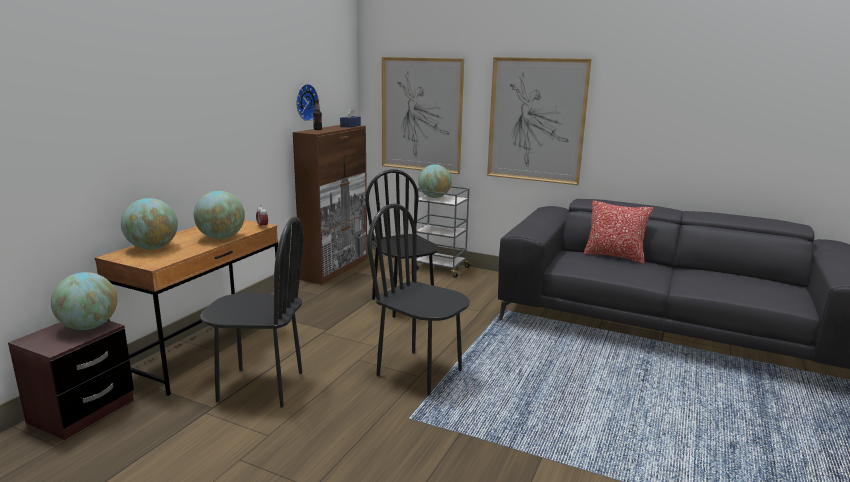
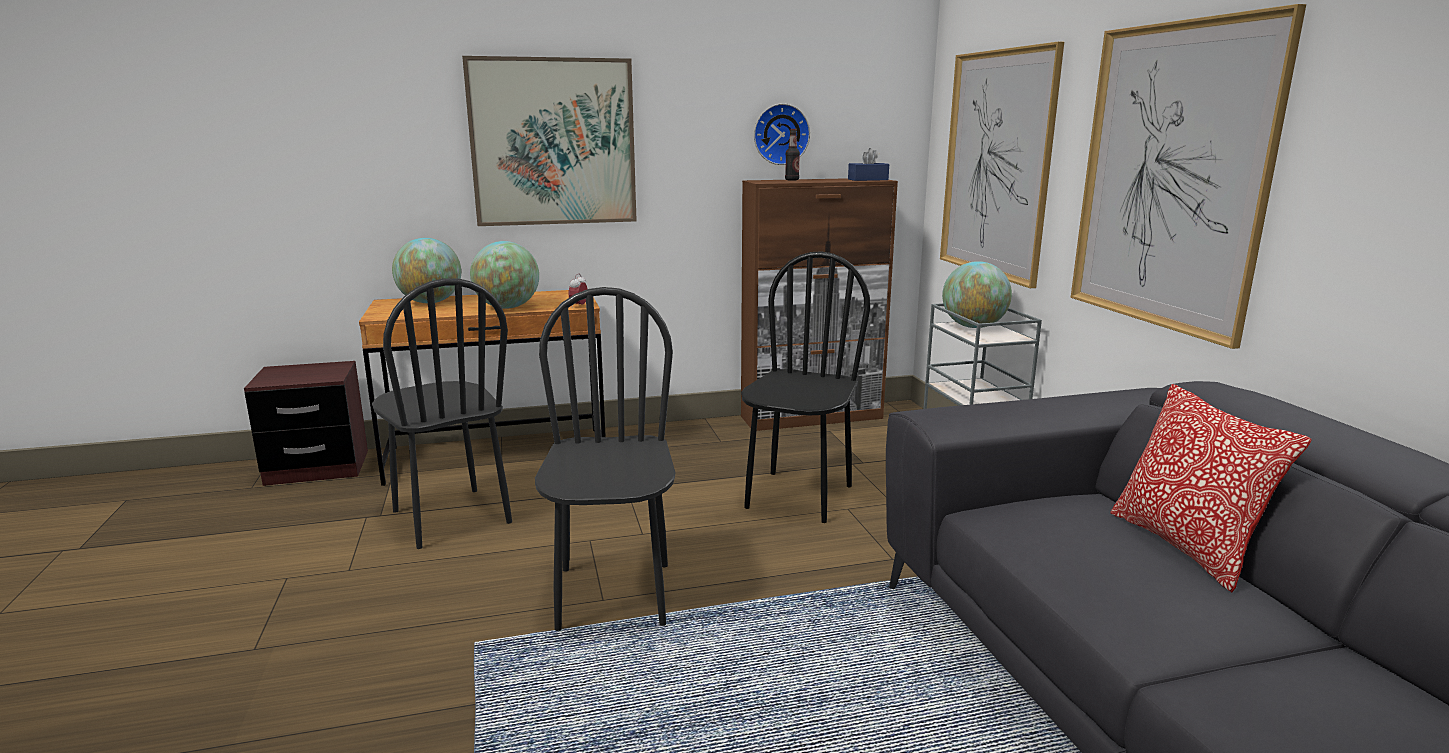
camera: 50 degrees right, 0 degrees up
(89, 326) = (324, 373): globe -> none
(199, 116) = (553, 142): none -> picture

